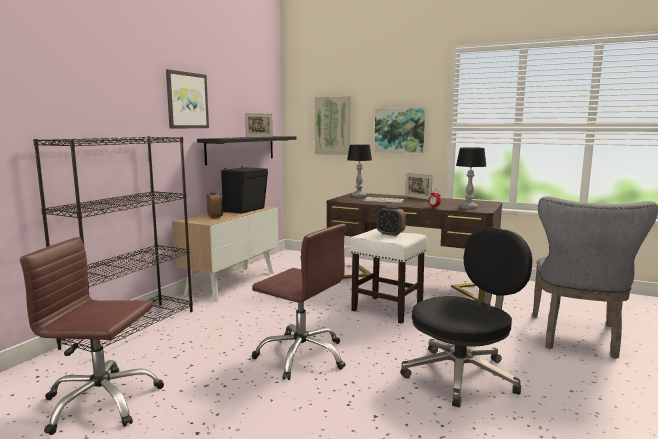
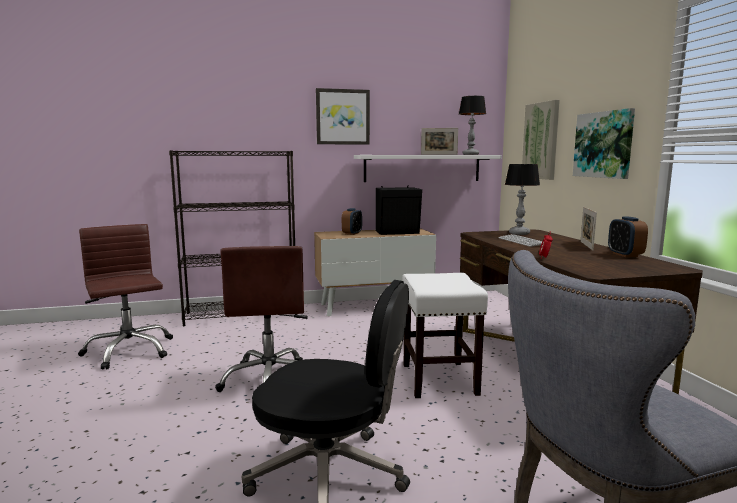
camera: 50 degrees right, 0 degrees up
(241, 149) = (422, 168): black shelf -> white shelf
(390, 234) = (449, 280): alarm clock -> alarm clock (625, 255)
(469, 208) = (591, 267): table lamp -> table lamp (470, 154)

